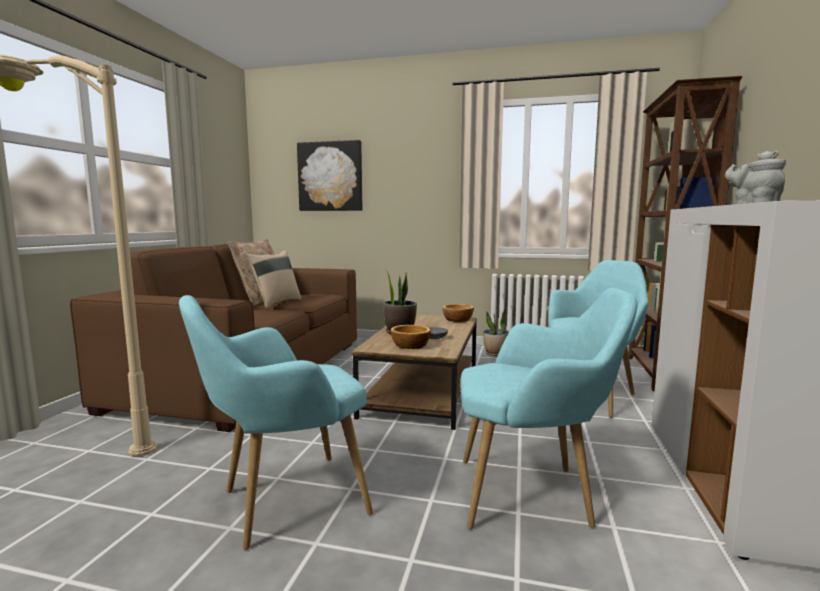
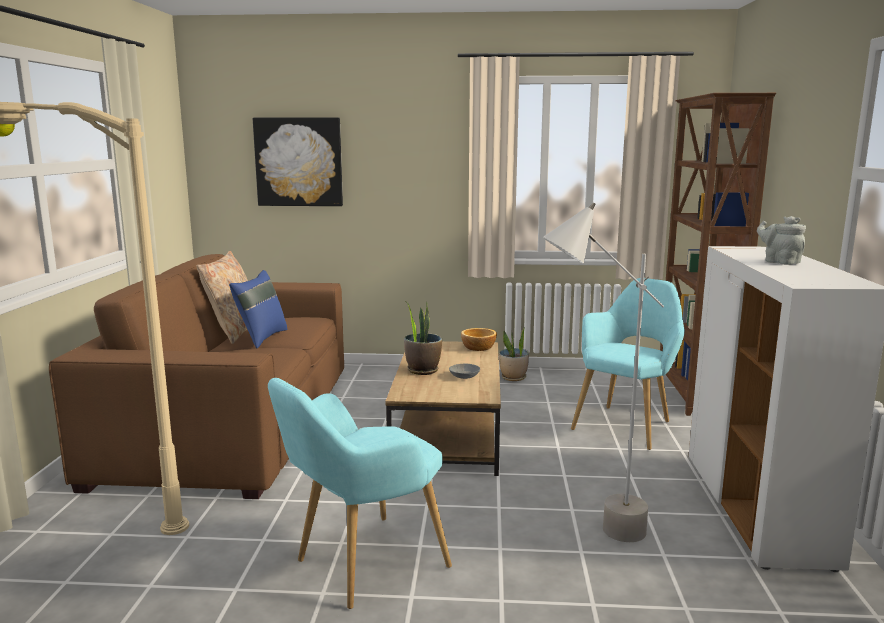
camera: 10 degrees left, 5 degrees up
(276, 303) = (261, 338): beige pillow -> blue pillow
(409, 346) = (444, 390): bowl -> none
(533, 495) = (590, 534): turquoise armchair -> grey floor lamp

